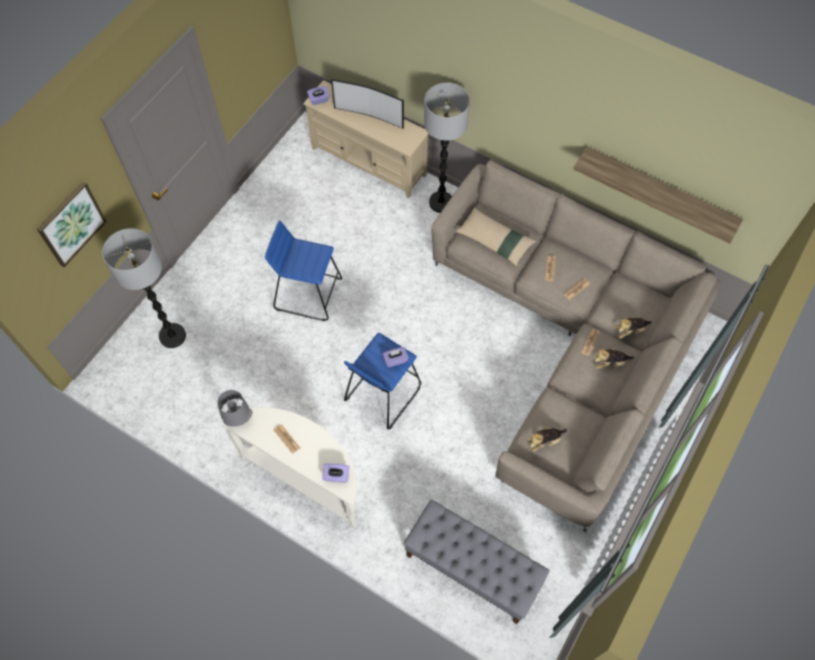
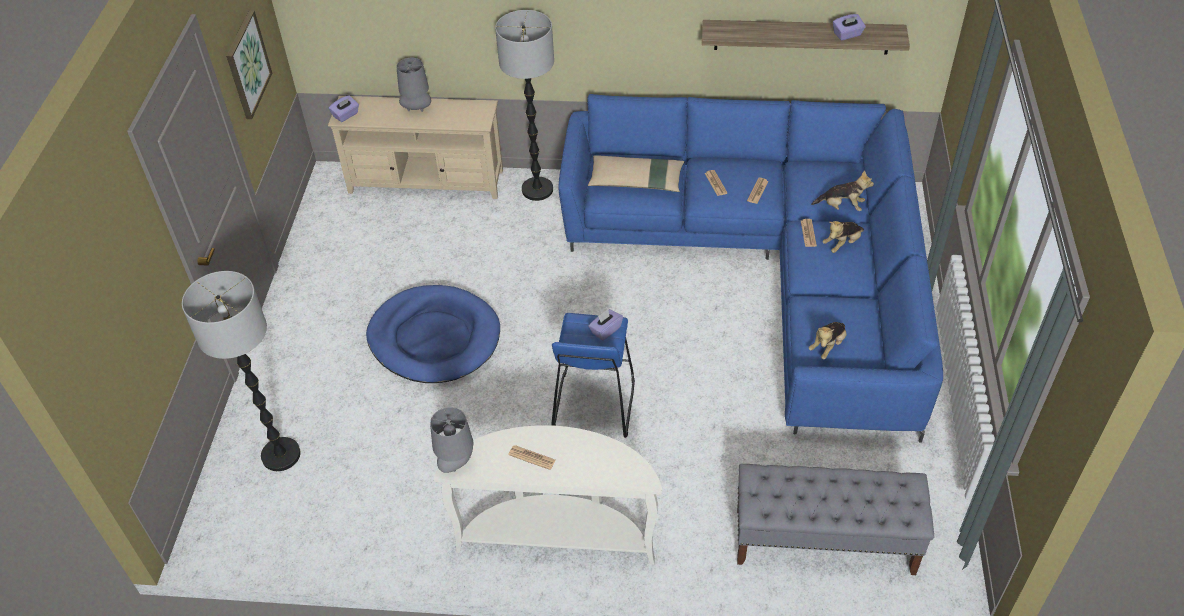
camera: 25 degrees left, 15 degrees down
(71, 223) = (124, 293): picture -> picture (247, 64)
(308, 293) = (434, 338): blue stool -> blue dog bed
(336, 476) = (621, 470): purple tissue box -> purple tissue box (847, 34)
(369, 115) = (417, 109): television -> grey table lamp
(568, 344) = (772, 267): beige sofa -> blue sofa
(630, 330) = (841, 206): plush toy -> plush toy turned 120 degrees counterclockwise

